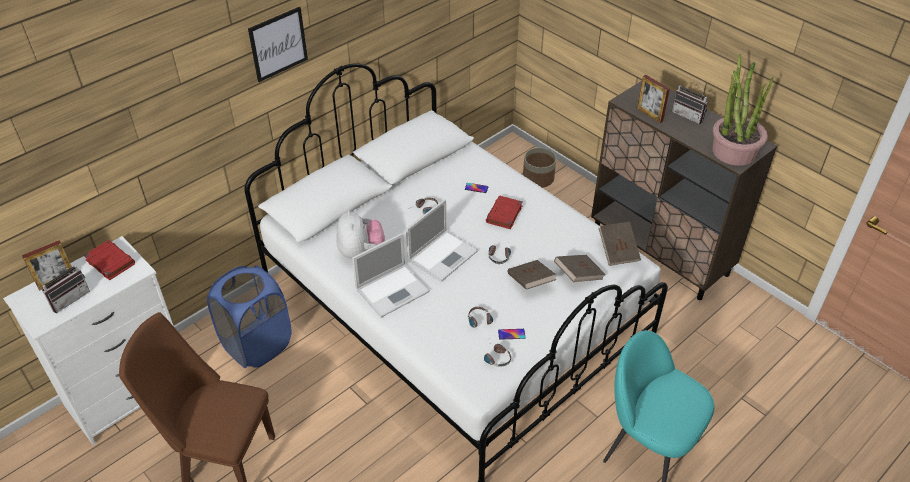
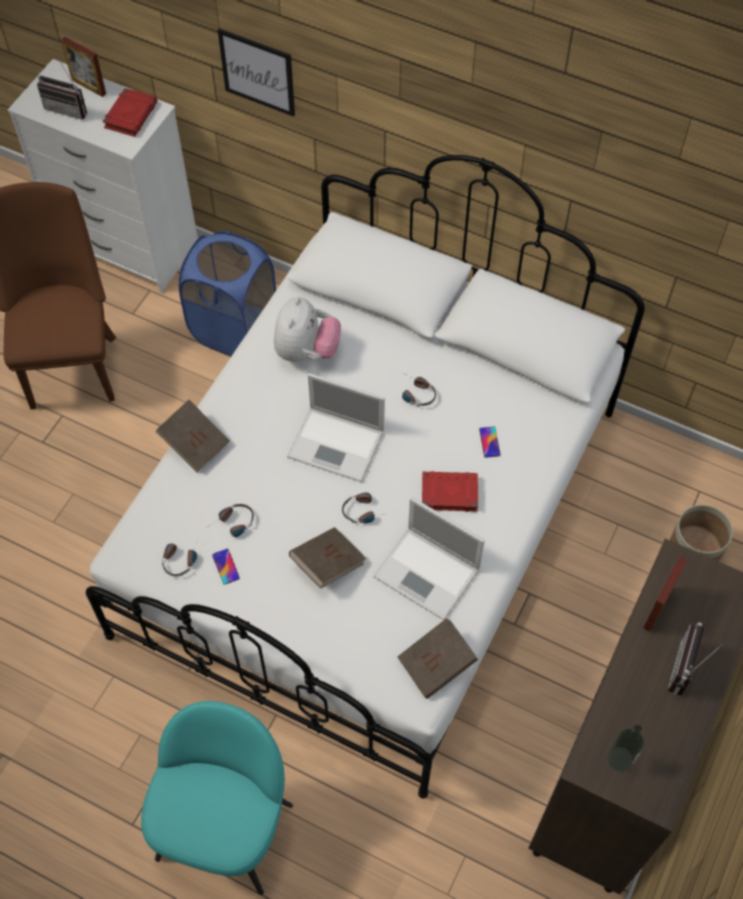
camera: 70 degrees right, 15 degrees up
(278, 44) = (415, 69): picture -> picture (257, 72)
(360, 251) = (306, 351): plush toy -> plush toy turned 45 degrees counterclockwise
(393, 290) = (254, 409): laptop -> laptop (428, 573)
(578, 275) = (364, 621): brown book -> brown book (195, 443)
(734, 151) = (620, 759): potted plant -> bottle

